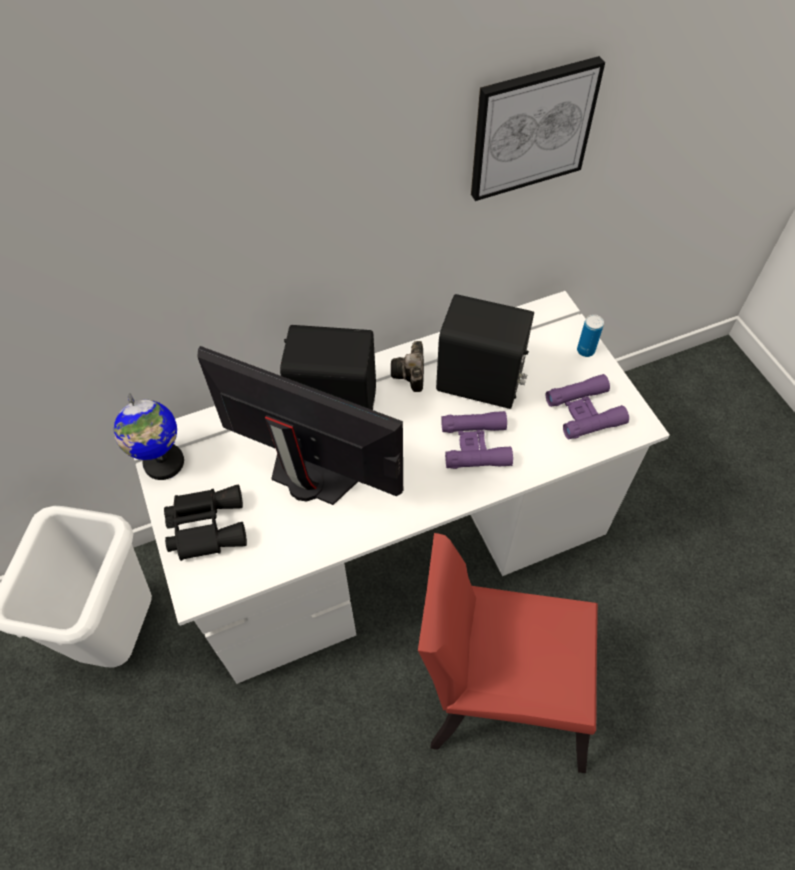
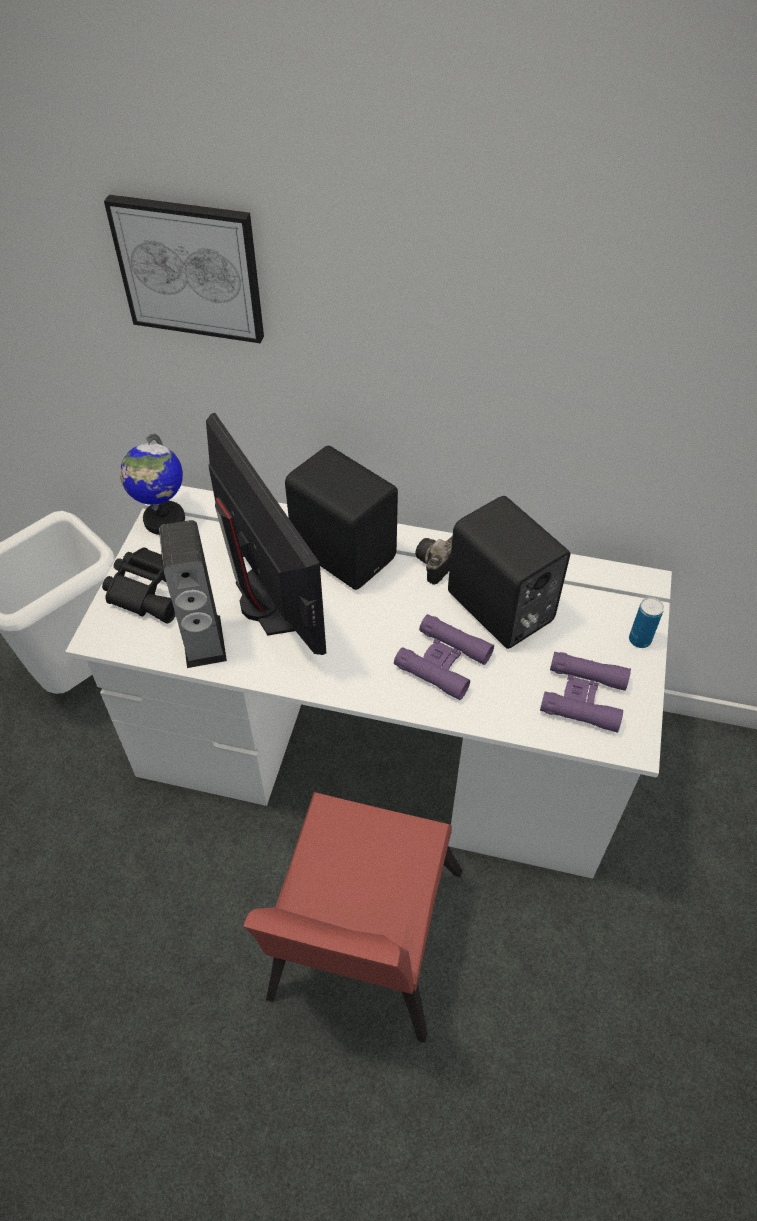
camera: 35 degrees right, 5 degrees down
(287, 541) = (203, 641): none -> speaker
(499, 686) = (360, 946): red chair -> red chair turned 120 degrees counterclockwise
(531, 128) = (648, 350): picture -> picture (190, 268)

